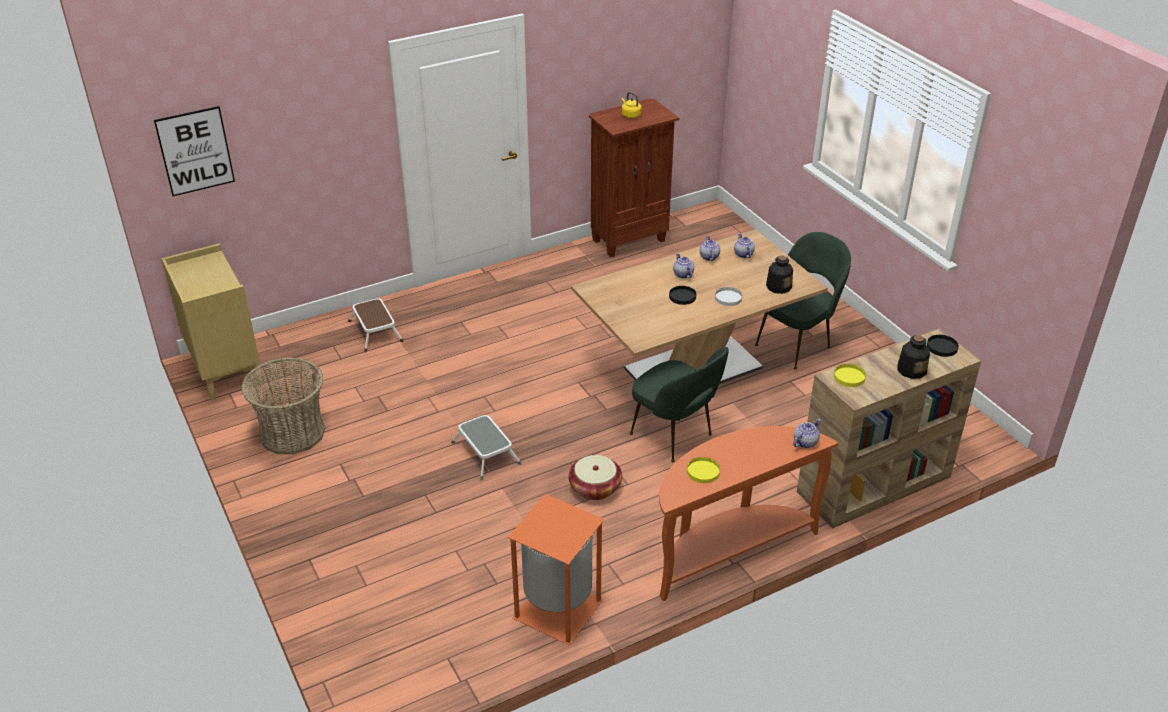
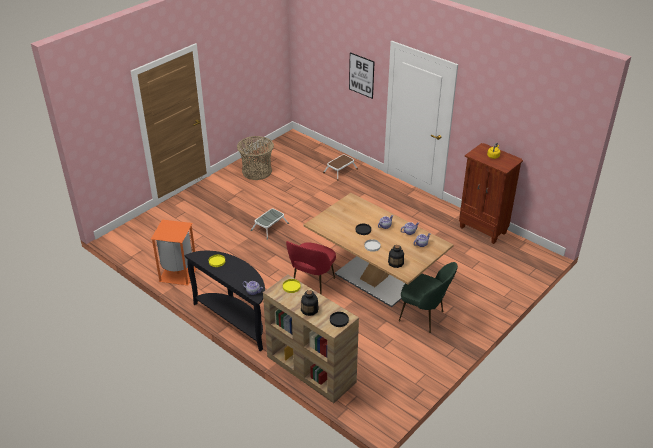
camera: 70 degrees right, 0 degrees up
(195, 151) = (310, 43): picture -> picture (361, 75)
(225, 371) = (287, 142): beige cabinet -> none
(595, 488) = (261, 266): basket -> none
(675, 438) = (311, 285): green chair -> red chair
(728, 550) = (235, 320): orange console table -> black console table

